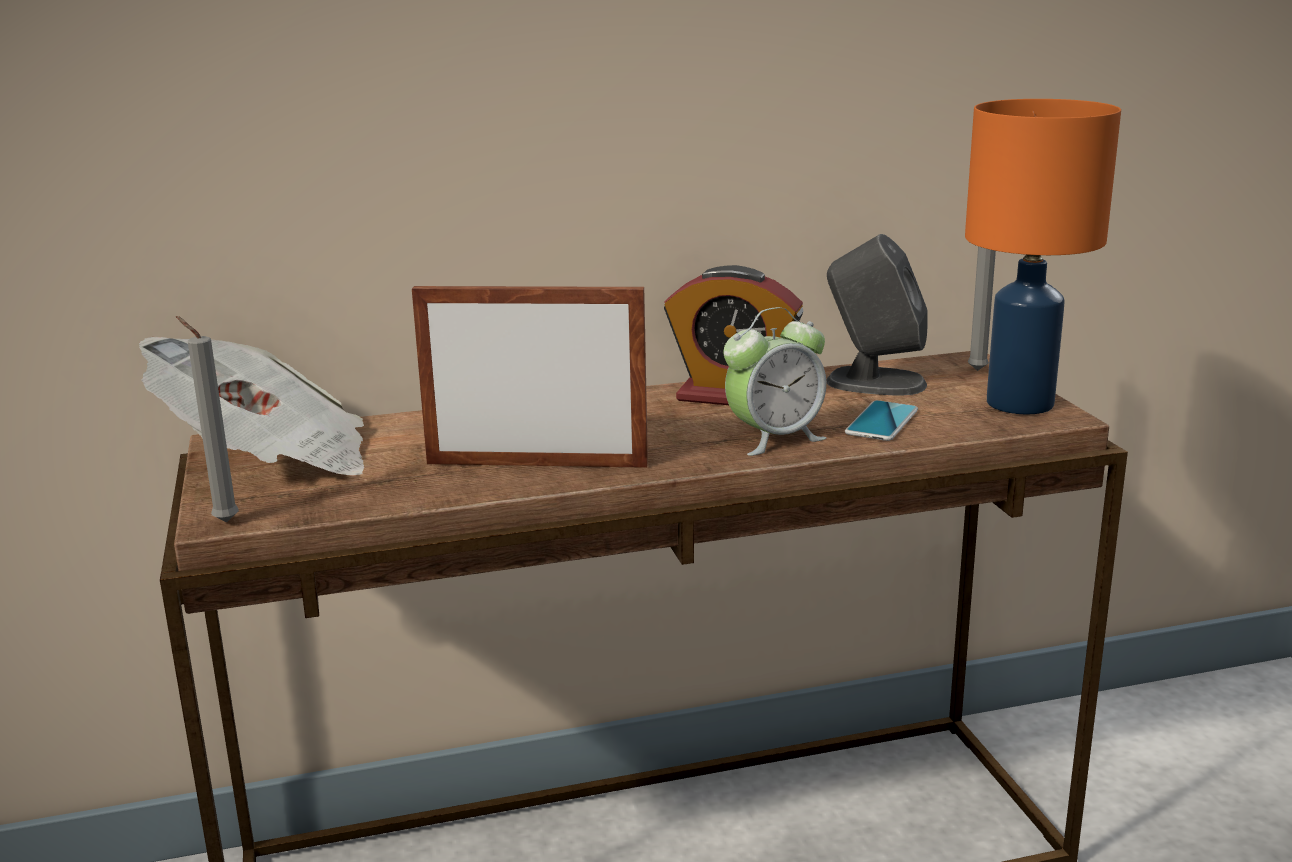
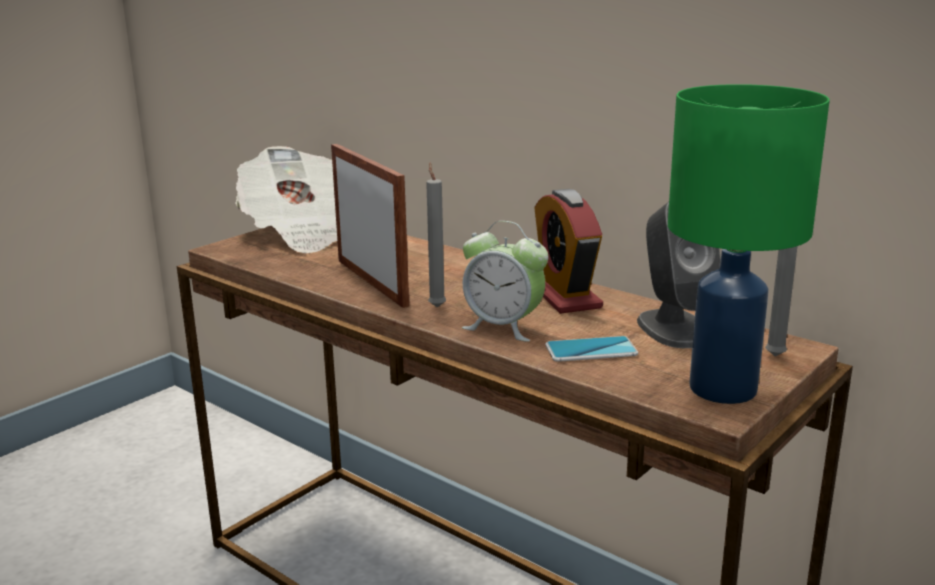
camera: 55 degrees right, 0 degrees up
(223, 521) = (218, 249): grey candle -> grey candle (436, 306)
(1018, 403) = (722, 388): orange table lamp -> green table lamp

